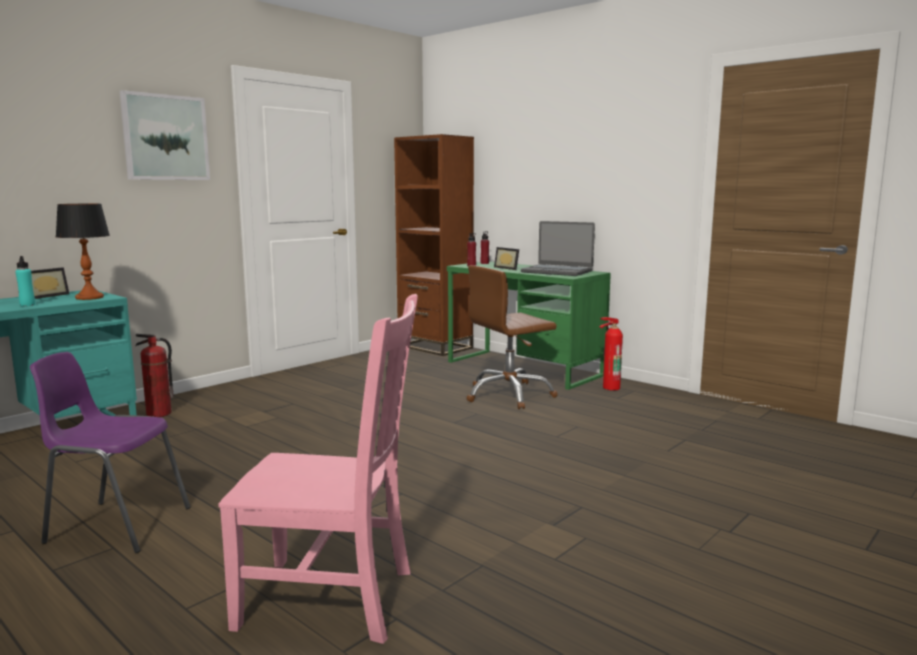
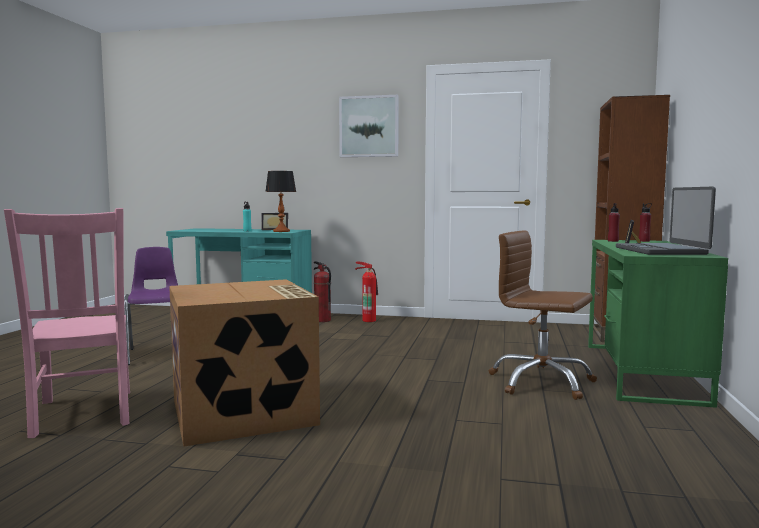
camera: 60 degrees right, 5 degrees down
(447, 505) = (245, 412): none -> cardboard box
(609, 388) = (673, 416): fire extinguisher -> fire extinguisher (368, 320)

